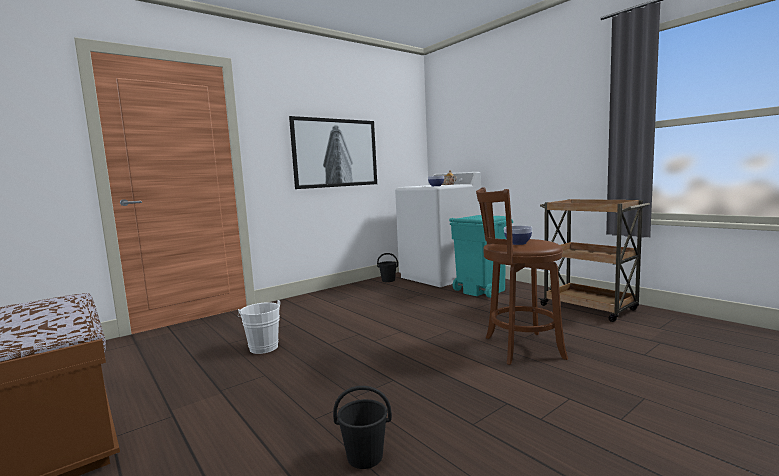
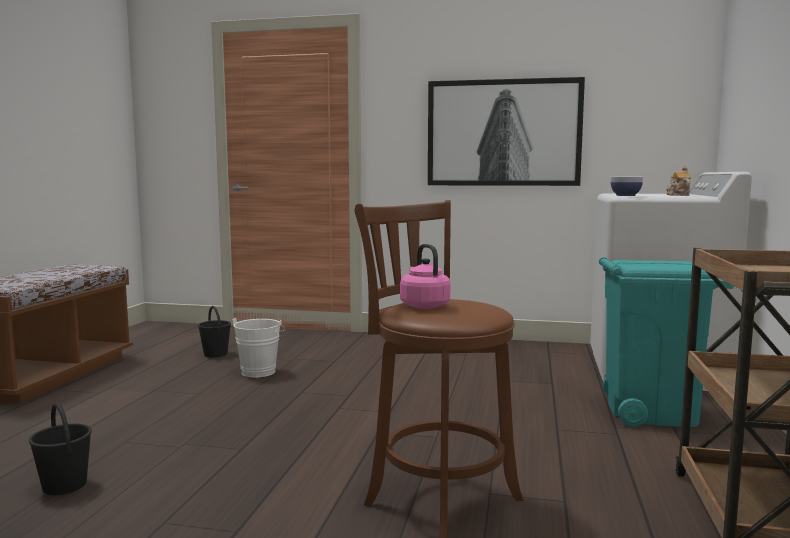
camera: 50 degrees right, 0 degrees up
(388, 280) = (564, 351): black bucket -> black bucket (215, 354)
(517, 243) = (423, 305): bowl -> pink kettle

